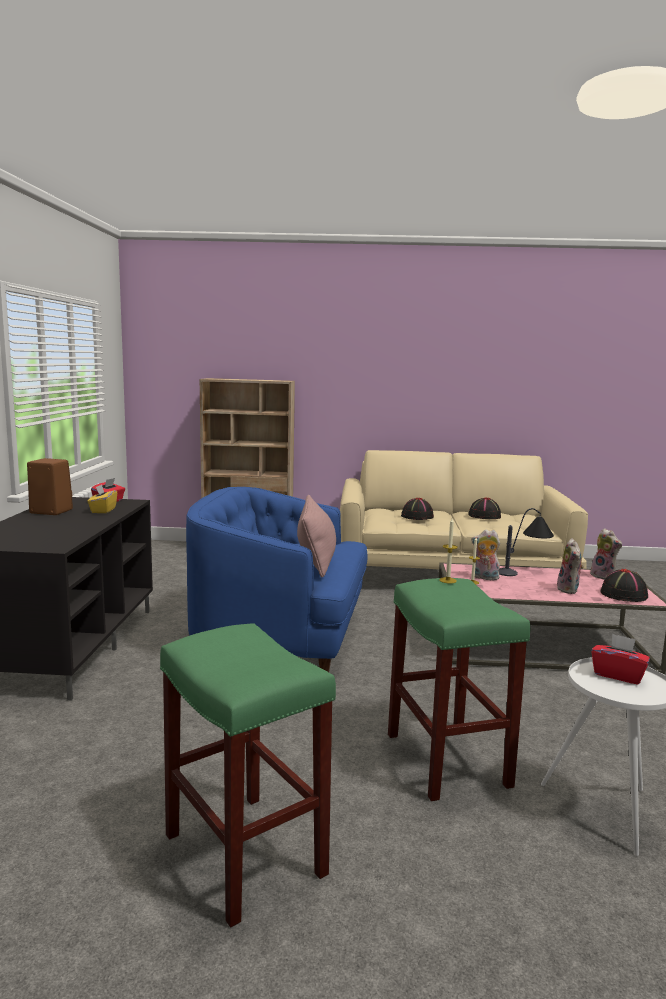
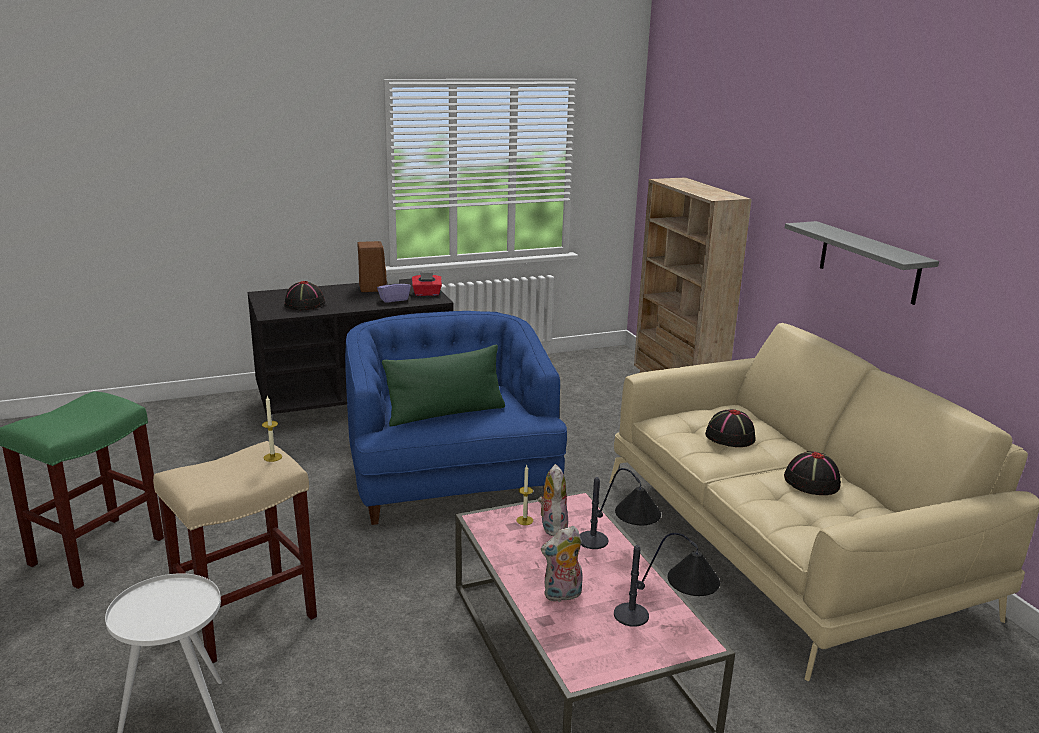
camera: 65 degrees right, 10 degrees up
(103, 510) = (394, 299): yellow tissue box -> purple tissue box
(316, 560) = (446, 413): pink pillow -> green pillow
(407, 400) = (868, 262): none -> grey shelf
(445, 758) = (248, 617): green stool -> beige stool
(604, 576) = (666, 626): plush toy -> table lamp
(618, 675) = (185, 607): red tissue box -> none
(624, 594) = (586, 646): black hat -> black hat (304, 304)

